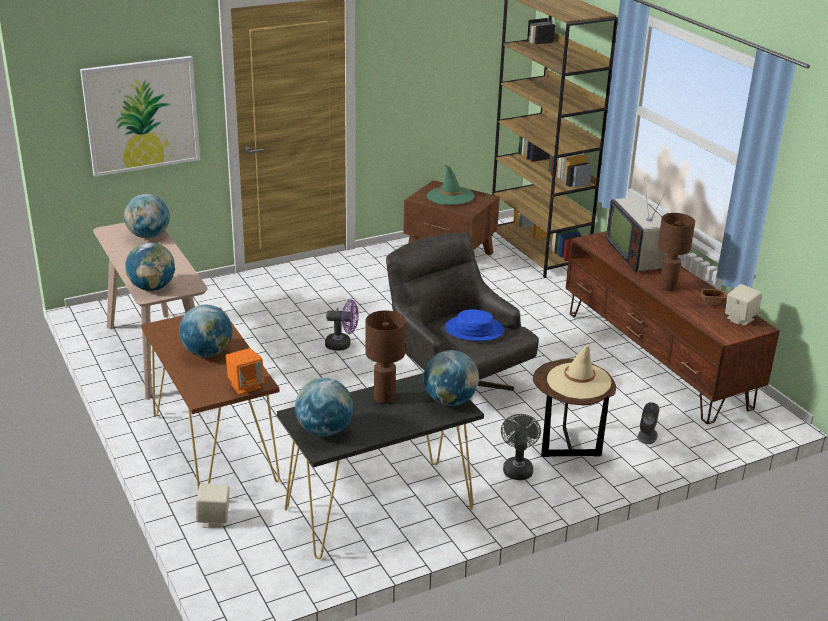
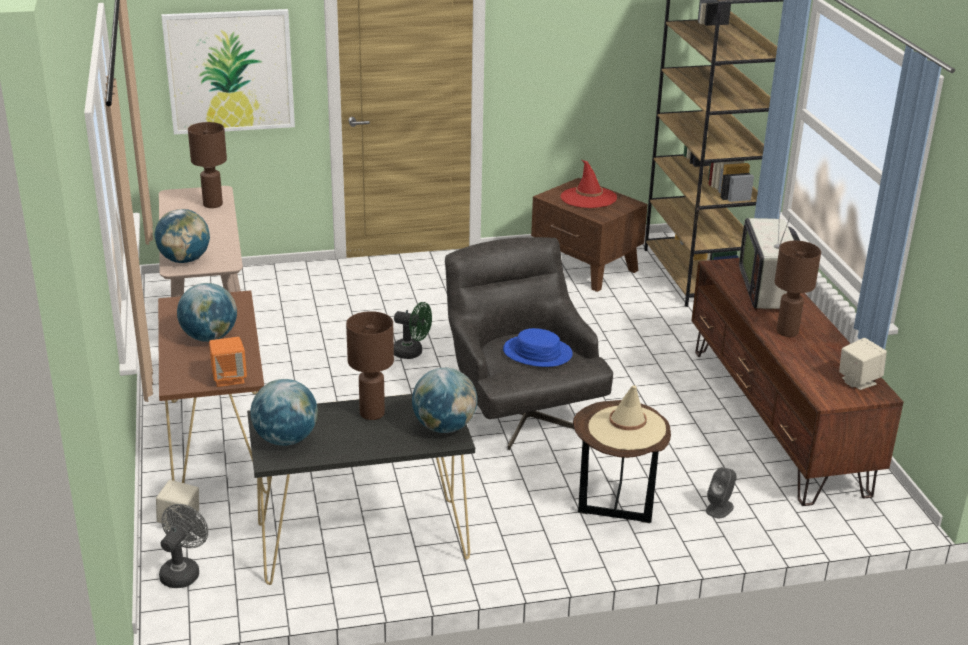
camera: 15 degrees right, 0 degrees up
(148, 236) = (212, 204): globe -> brown table lamp
(342, 344) = (412, 353): purple fan -> green fan
(450, 196) = (588, 198): green hat -> red hat
(517, 468) = (543, 521): grey fan -> grey fan (183, 571)
(712, 303) = (833, 358): brown bowl -> none

